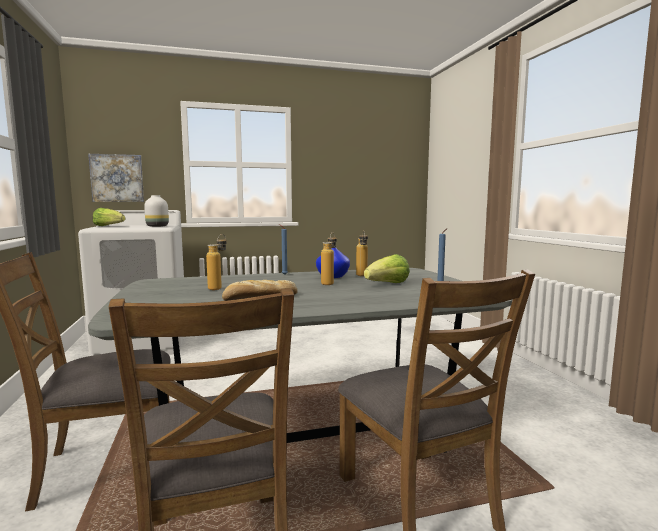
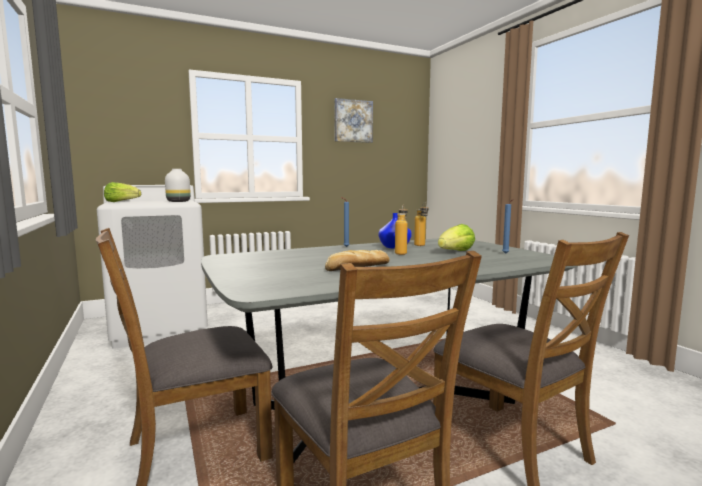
camera: 10 degrees left, 0 degrees up
(117, 178) = (120, 150): picture -> picture (353, 121)
(218, 288) = (301, 260): bottle -> none

